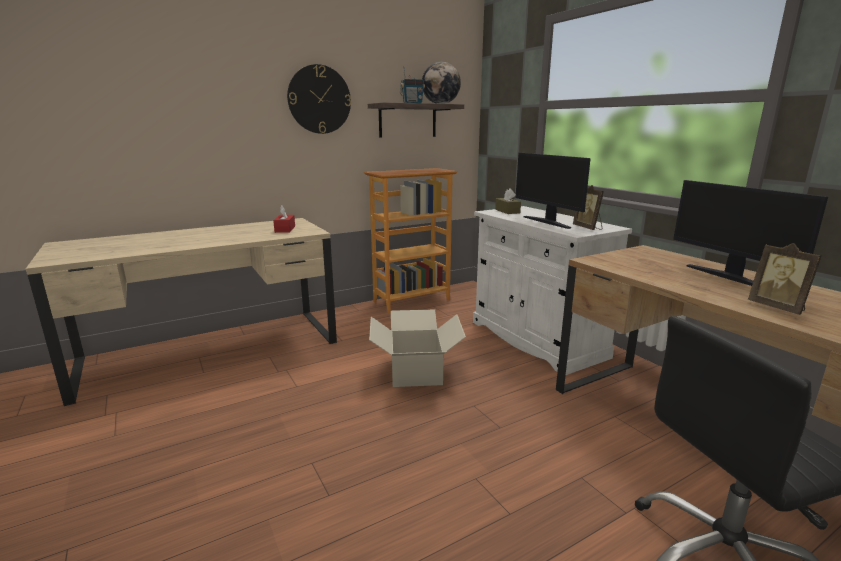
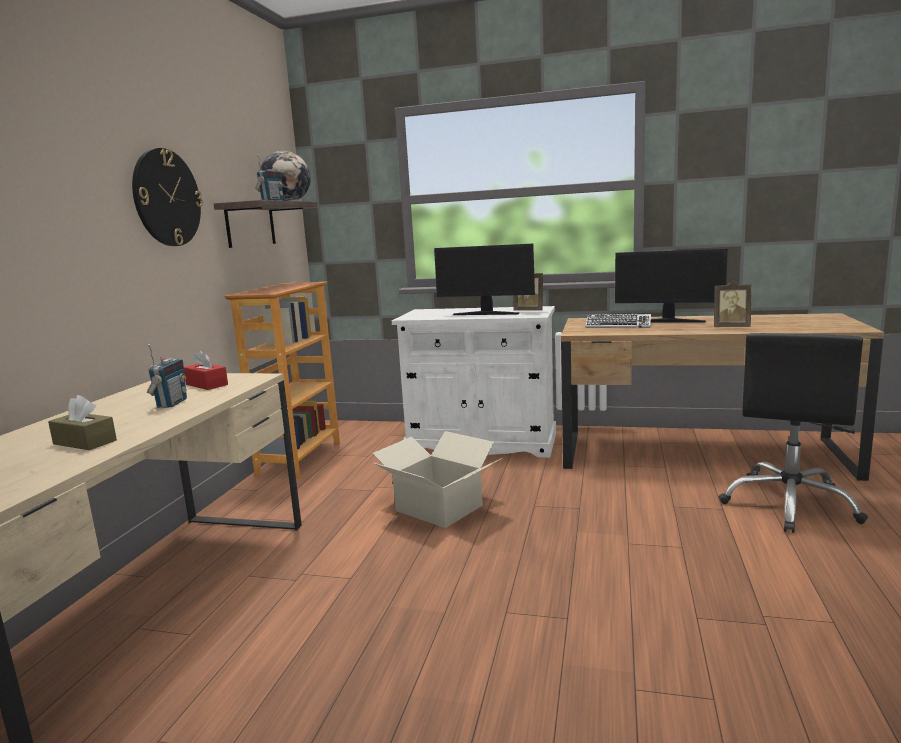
camera: 45 degrees left, 5 degrees down
(240, 235) = (171, 403): none -> radio
(507, 211) = (421, 314): brown tissue box -> brown tissue box (85, 442)
(656, 265) = (618, 325): none -> keyboard

